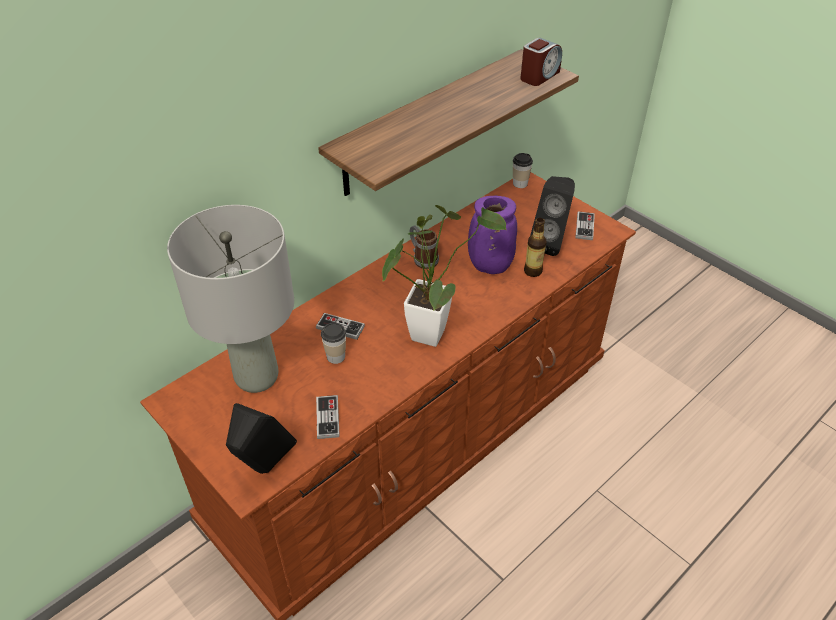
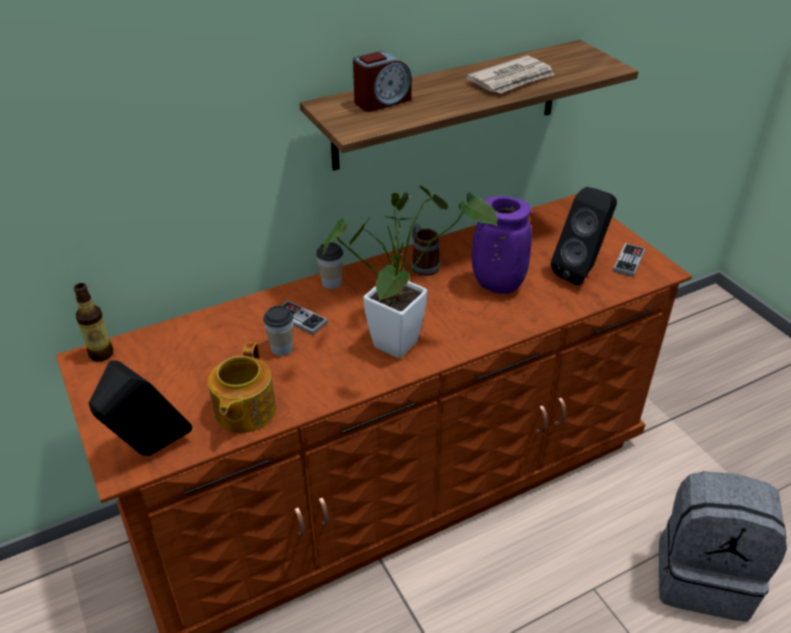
camera: 15 degrees right, 5 degrees down
(257, 376) = (187, 352): grey table lamp -> none
(327, 418) = (244, 411): game controller -> teapot
(484, 98) = (512, 79): none -> newspaper
(520, 183) = (566, 205): cup -> cup (331, 282)
(533, 271) = (547, 298): bottle -> bottle (101, 354)
(539, 76) = (589, 66): alarm clock -> alarm clock (382, 101)
(674, 461) = (703, 576): none -> grey backpack

